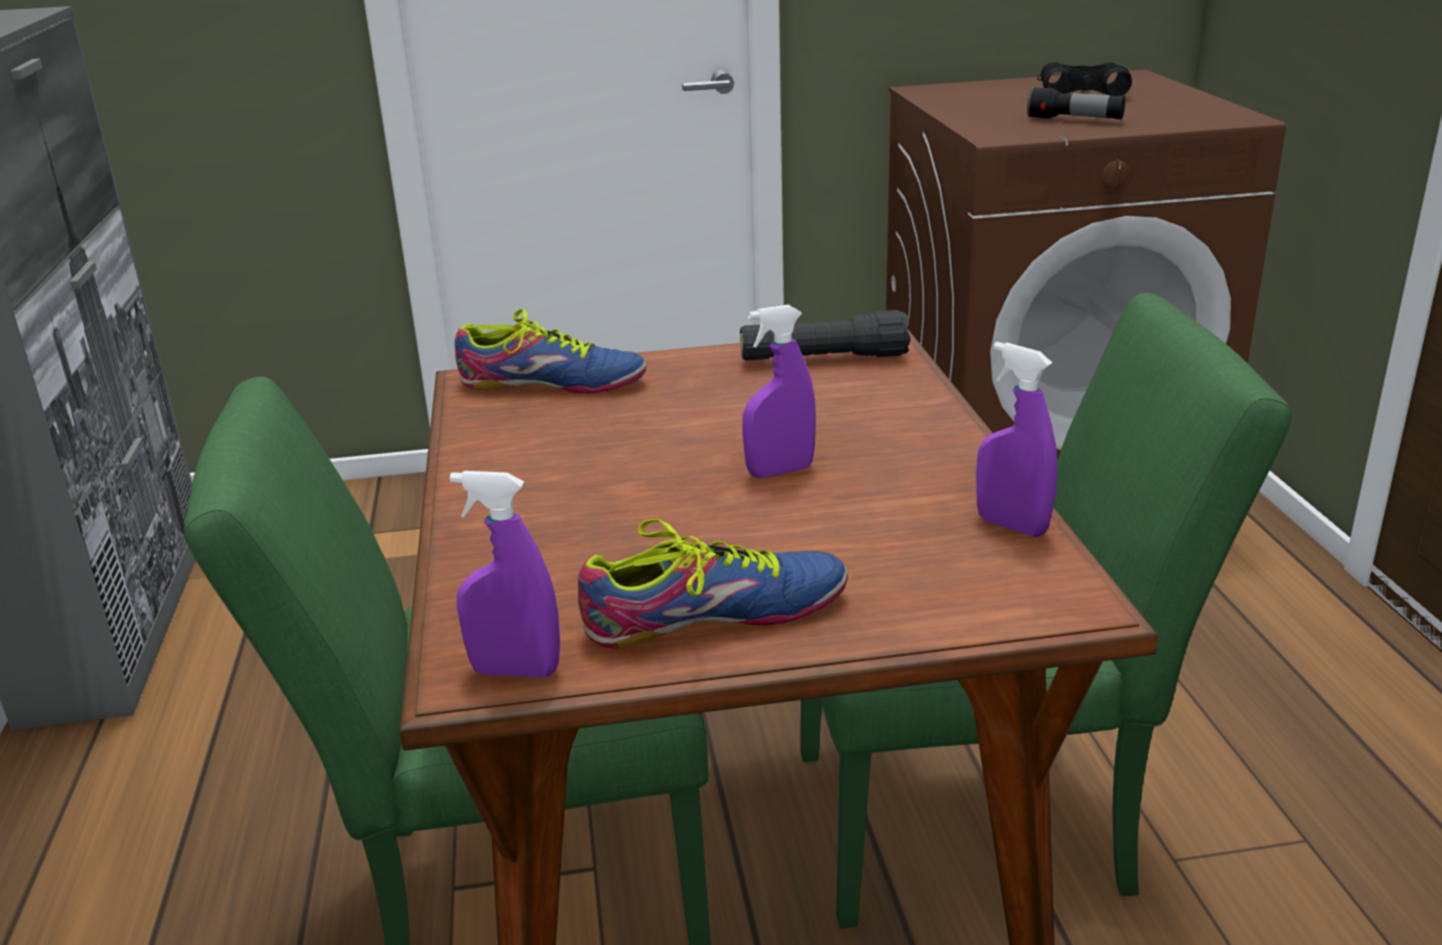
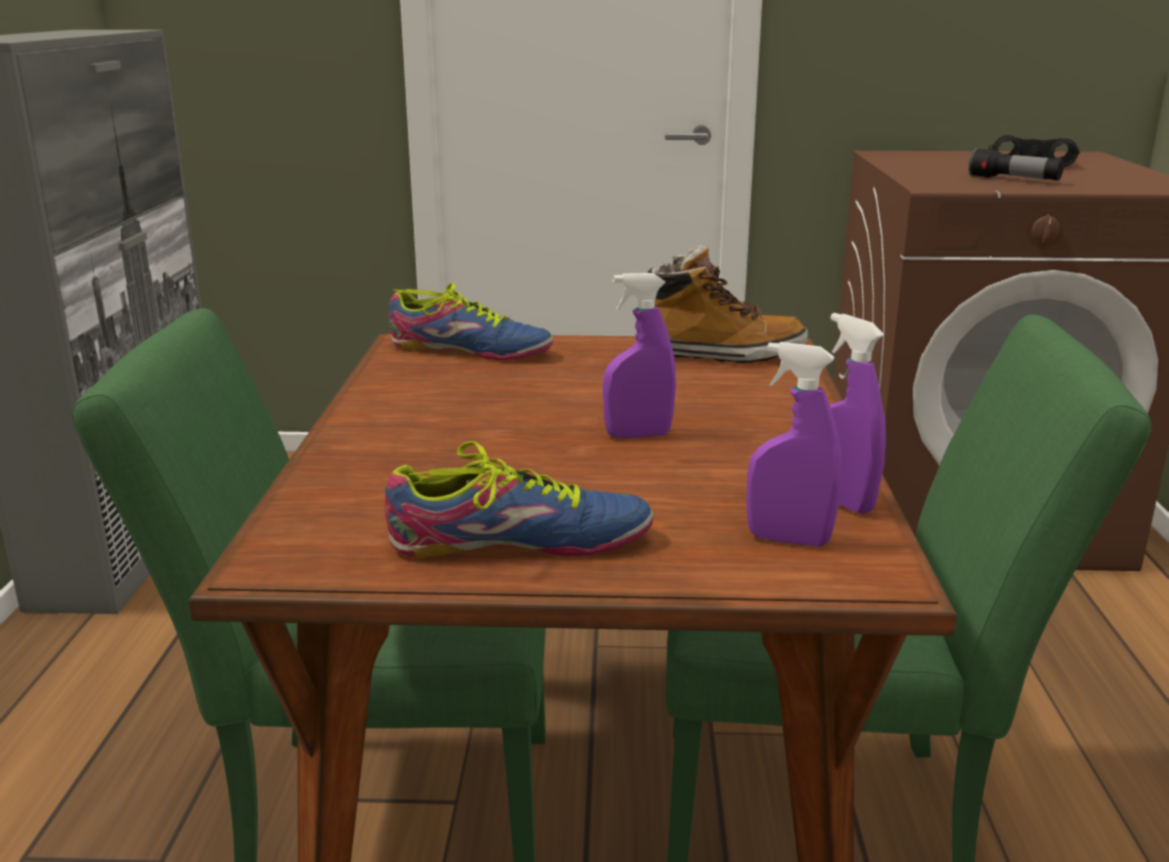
camera: 10 degrees right, 5 degrees down
(515, 671) = (314, 564): purple spray bottle -> purple spray bottle (788, 539)
(823, 359) = (721, 354): black flashlight -> boot

